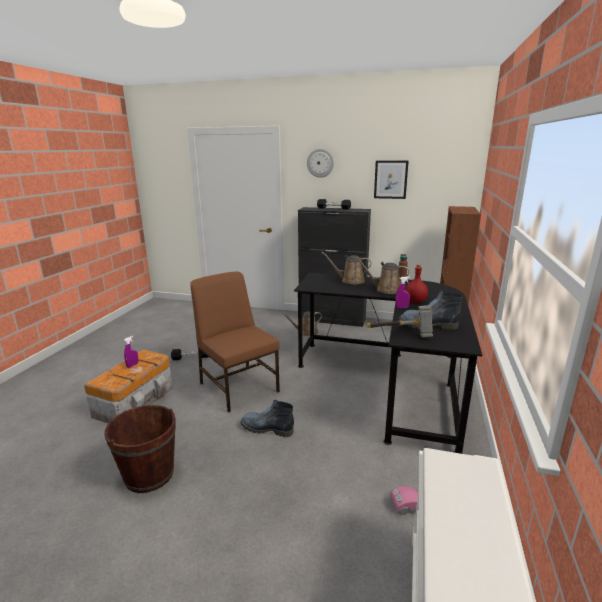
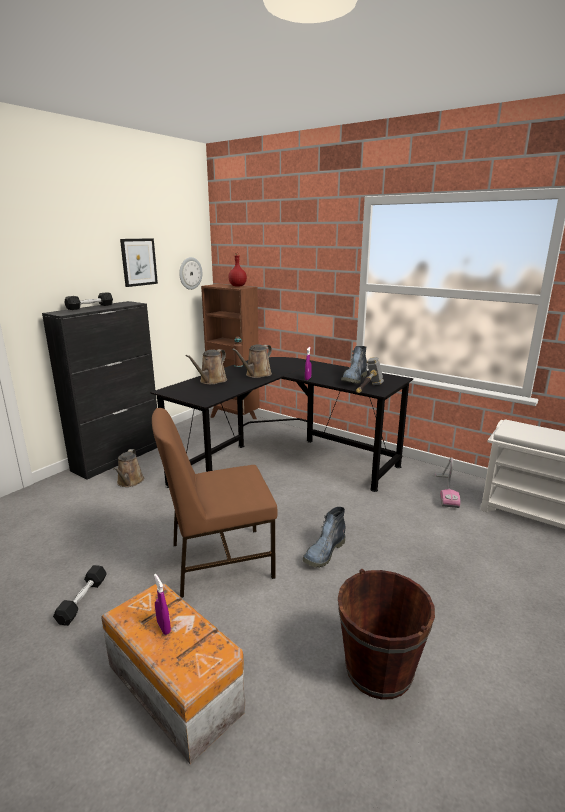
camera: 70 degrees left, 0 degrees up
(320, 163) = (51, 243): wall clock -> wall clock (190, 273)
(415, 301) = (297, 372): red bottle -> red bottle (237, 286)

